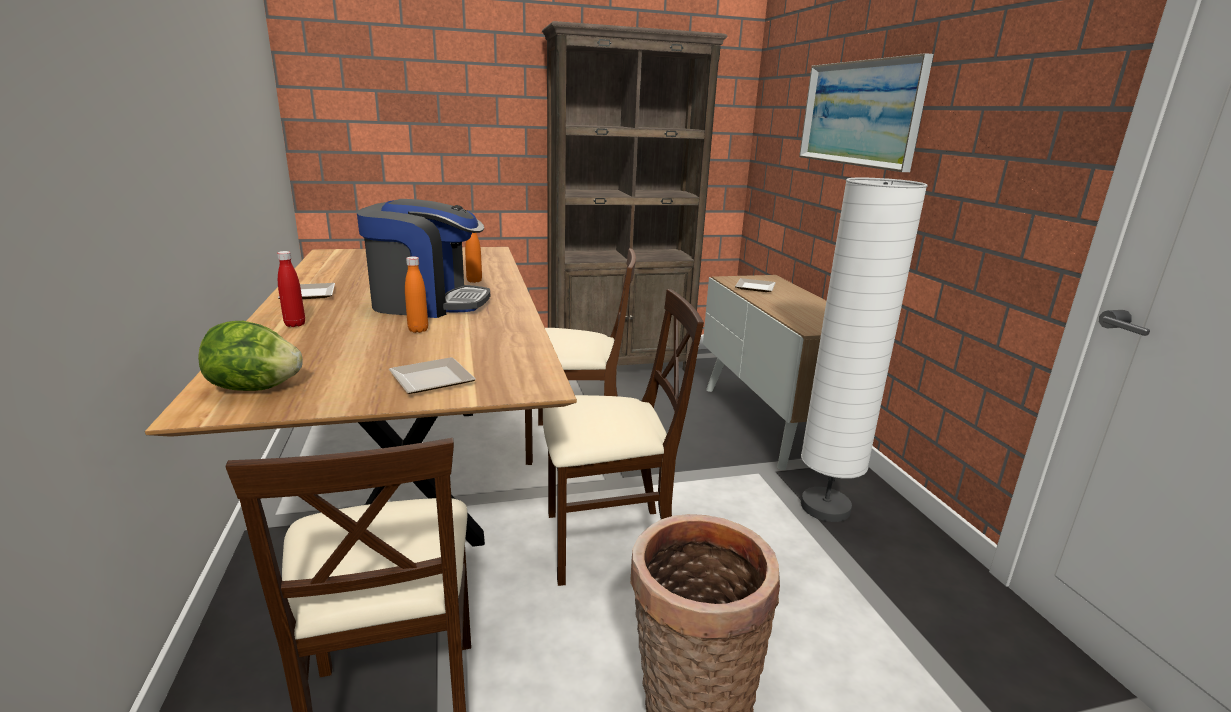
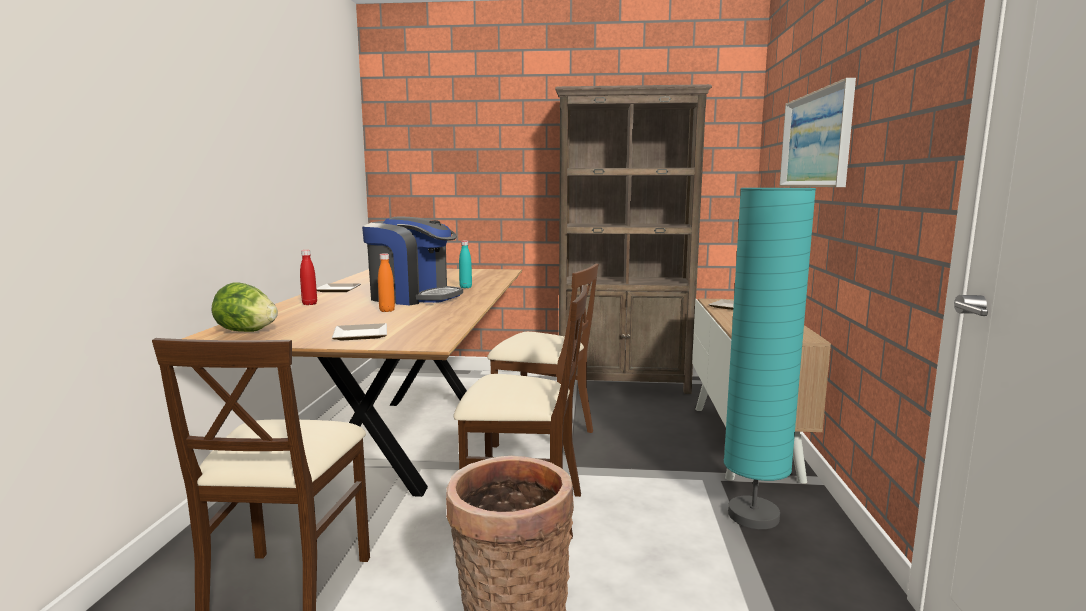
camera: 20 degrees right, 10 degrees down
(474, 281) = (465, 287): orange bottle -> turquoise bottle
(825, 507) = (753, 516): white floor lamp -> turquoise floor lamp

